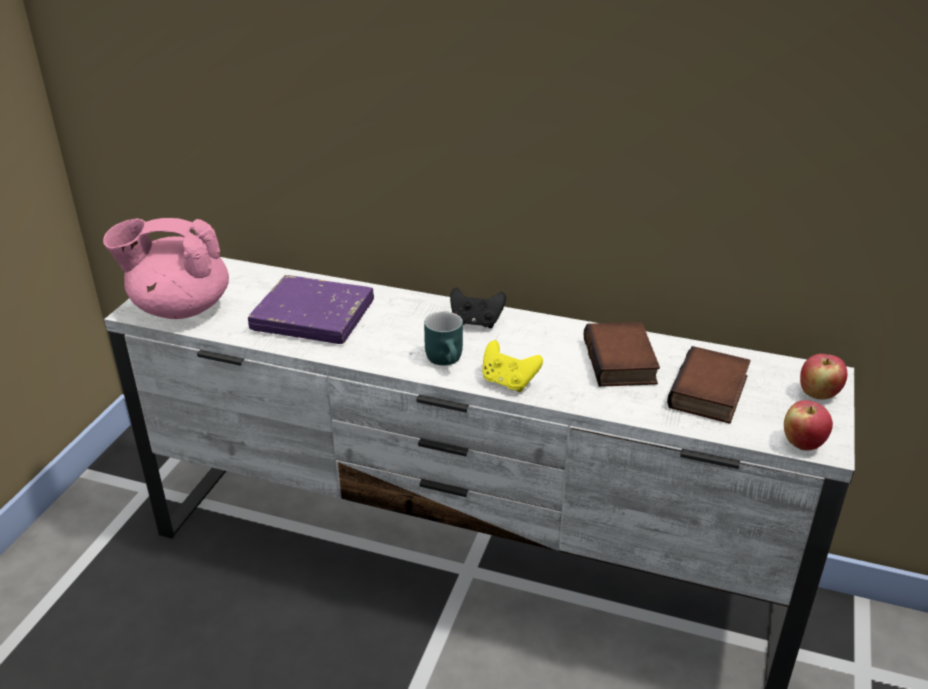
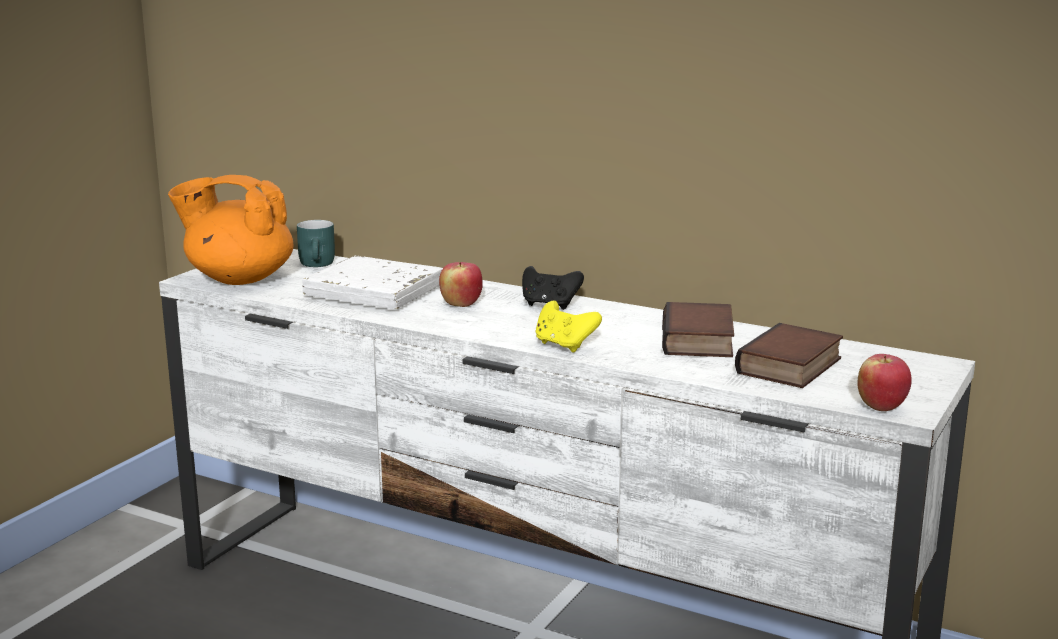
camera: 10 degrees right, 15 degrees down
(180, 308) = (238, 279): pink teapot -> orange teapot
(313, 316) = (374, 291): purple book -> white book
(448, 359) = (506, 327): turquoise mug -> turquoise mug (319, 264)
(818, 394) = (920, 375): apple -> apple (461, 304)

